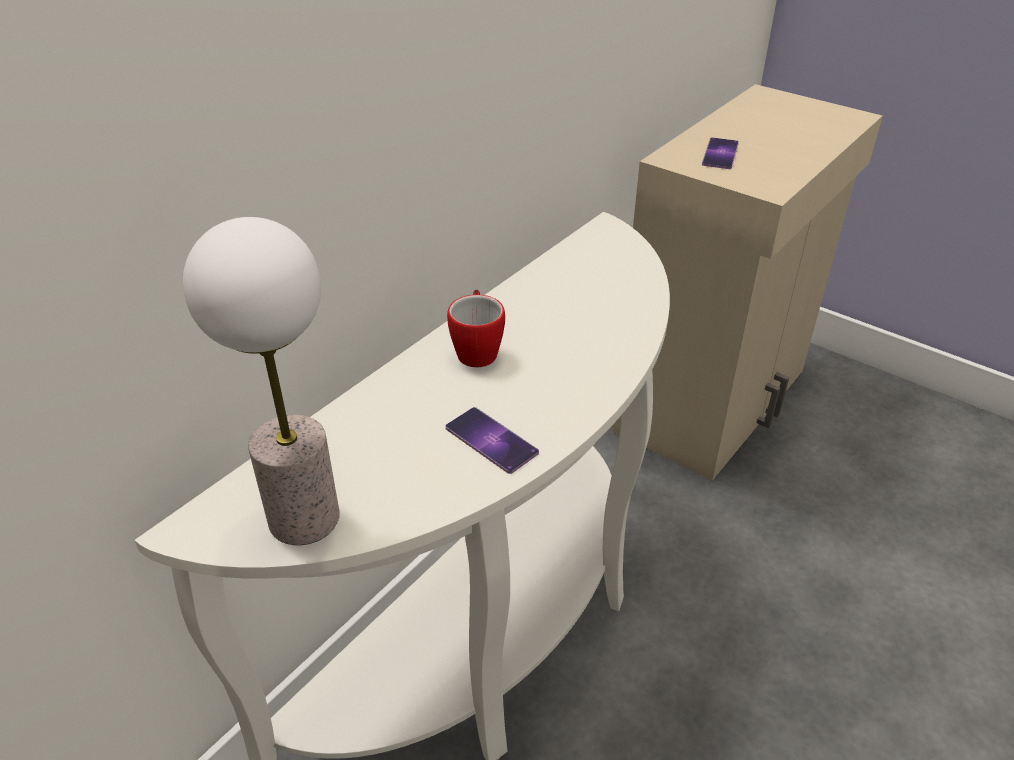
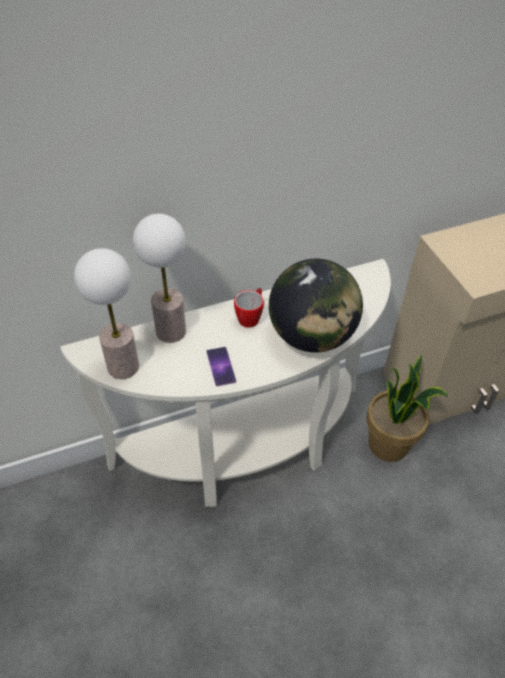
camera: 30 degrees right, 10 degrees up
(353, 423) = (171, 331): none -> table lamp
(597, 339) = (311, 336): none -> globe
(693, 521) = (389, 445): none -> potted plant
(720, 154) = (473, 248): phone -> none

